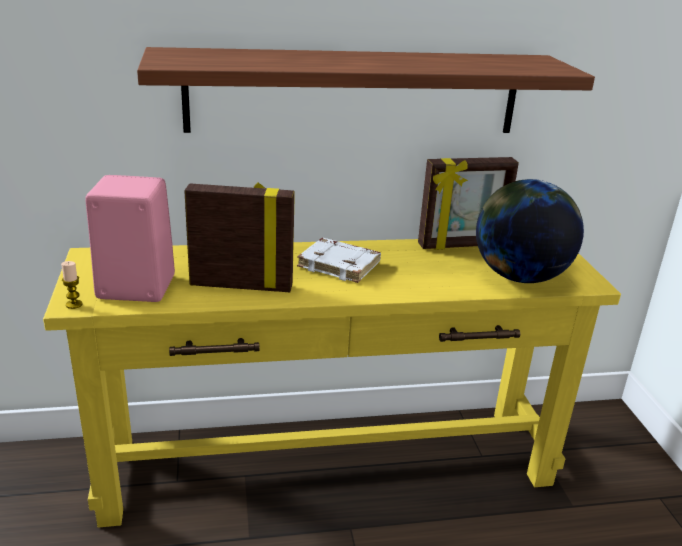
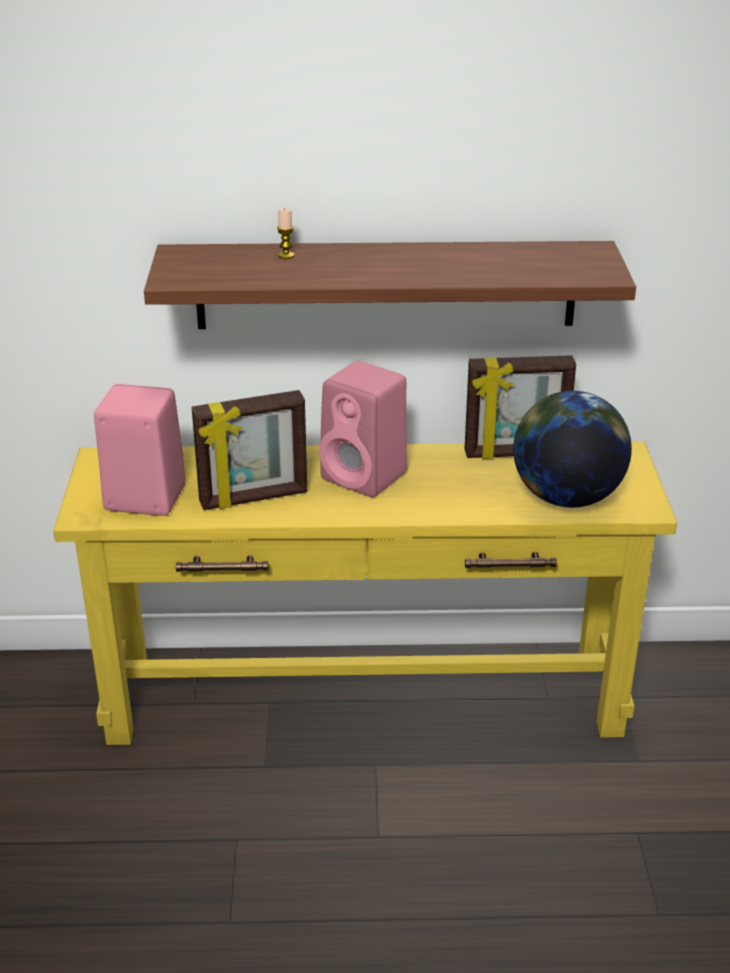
camera: 10 degrees right, 5 degrees up
(74, 304) = (83, 516): candle -> candle (286, 255)
(241, 285) = (254, 498): picture frame -> picture frame turned 150 degrees clockwise
(340, 265) = (366, 476): white book -> pink speaker

